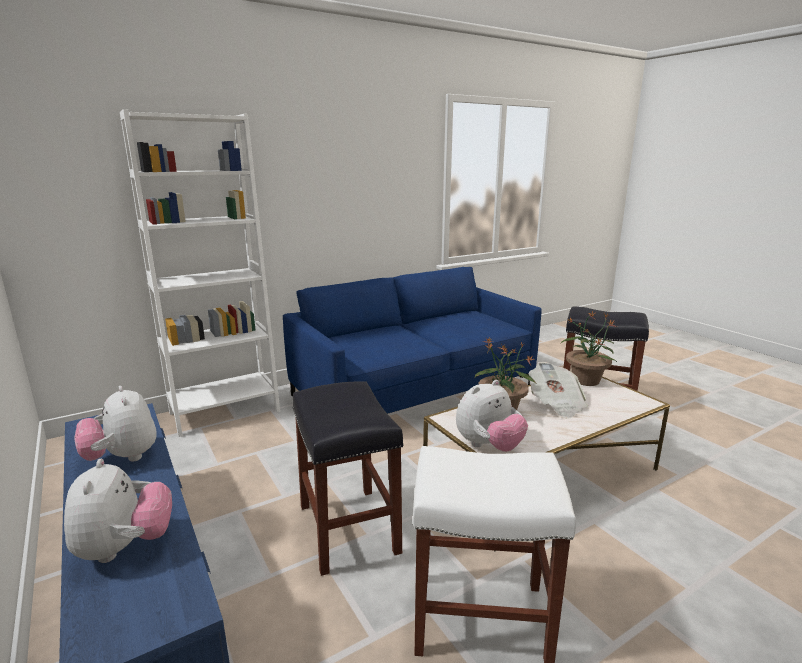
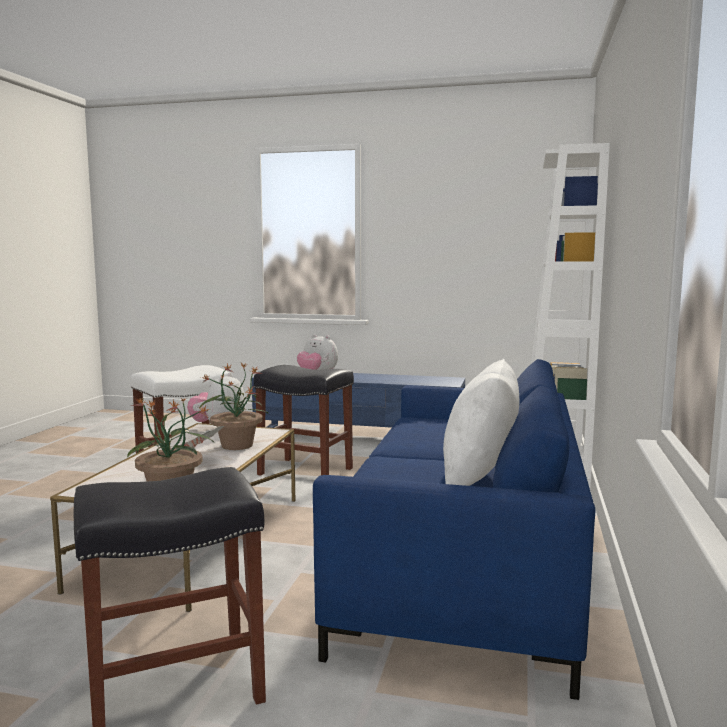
camera: 135 degrees right, 10 degrees down
(123, 458) = (394, 379): plush toy -> none
(439, 319) = (480, 476): none -> white pillow

